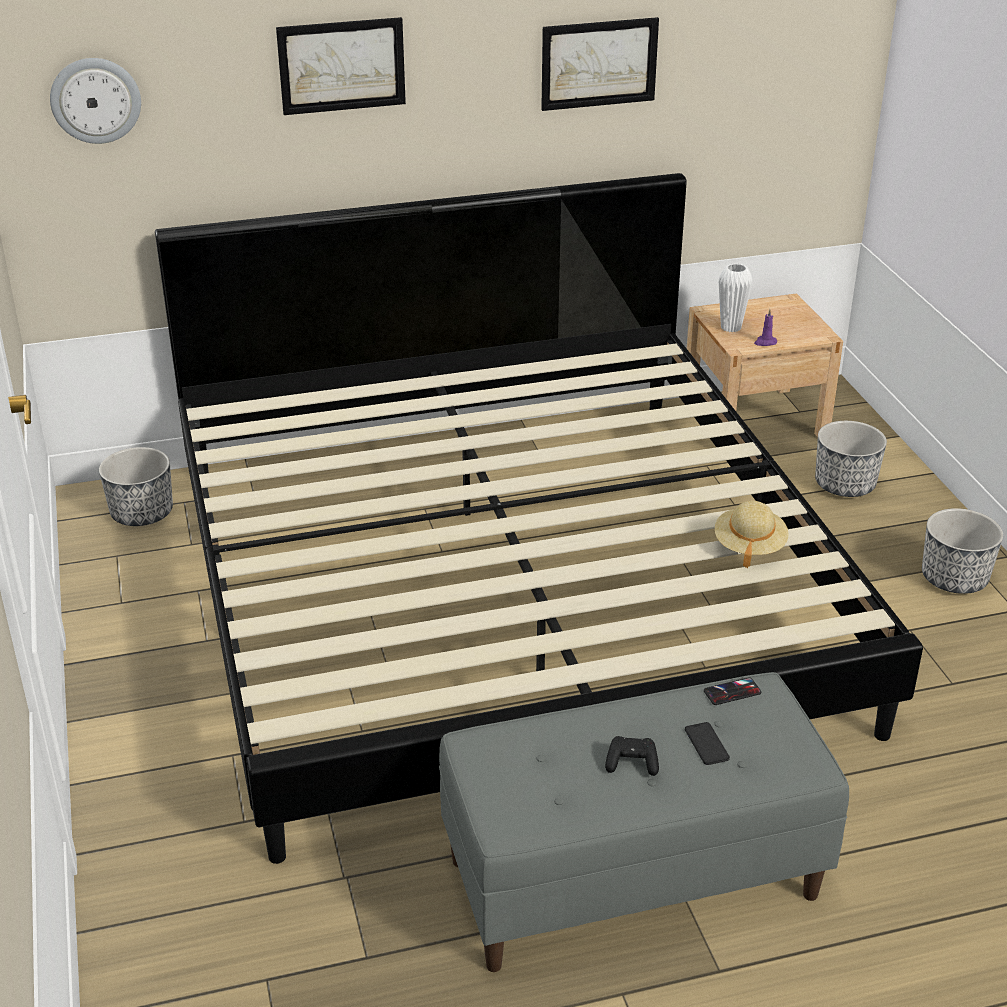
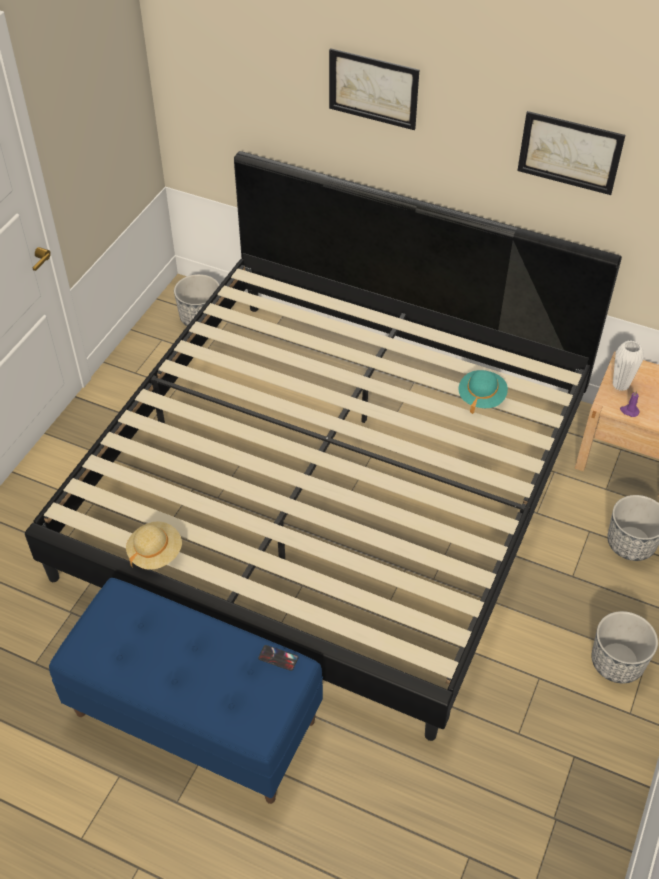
camera: 40 degrees right, 15 degrees up
(95, 100) = (212, 57): wall clock -> none
(609, 400) = (481, 397): none -> turquoise hat
(632, 763) = (175, 663): black game controller -> none
(633, 876) = (196, 716): grey bench -> blue bench
(706, 744) = (225, 680): phone -> none
(749, 546) = (433, 562): beige hat -> beige hat (155, 553)

